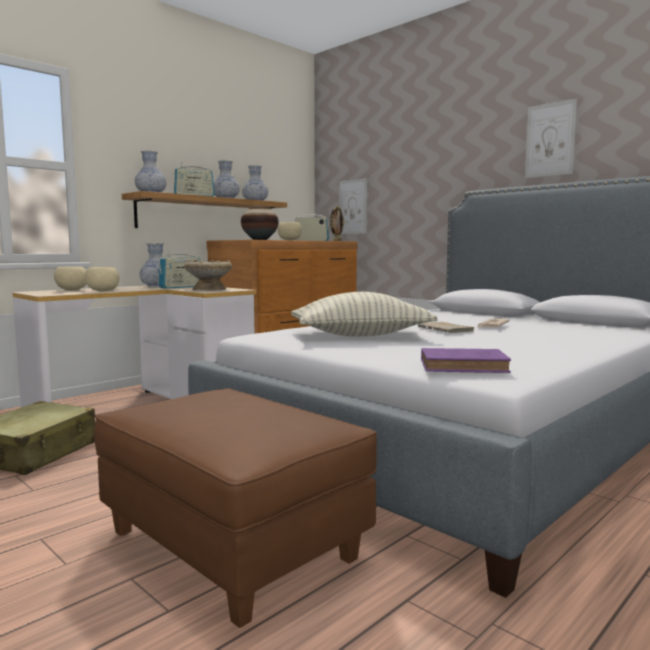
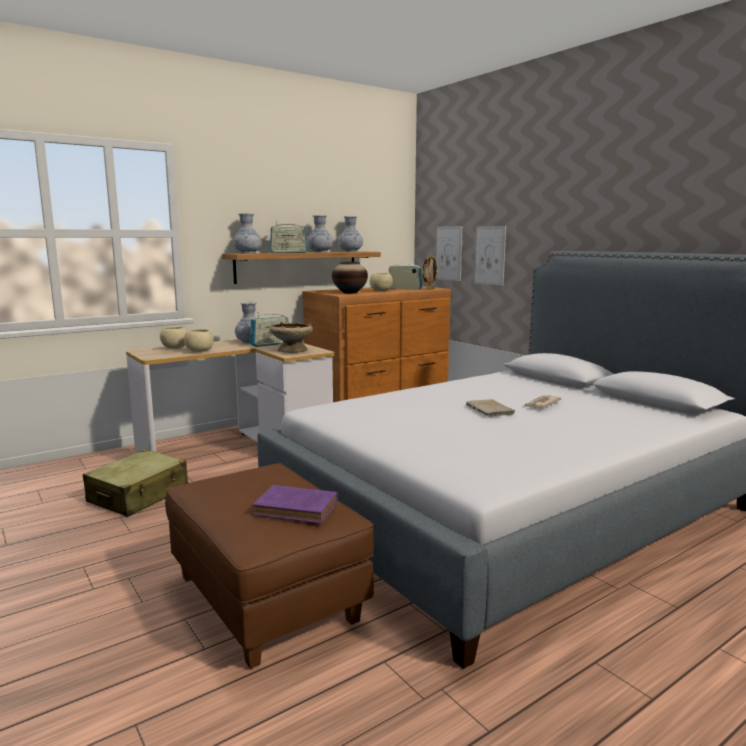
camera: 10 degrees right, 5 degrees up
(360, 335) = (405, 415): pillow -> none
(466, 366) = (463, 469): purple book -> purple book (298, 509)
(550, 140) = (635, 204): picture -> picture (490, 255)

